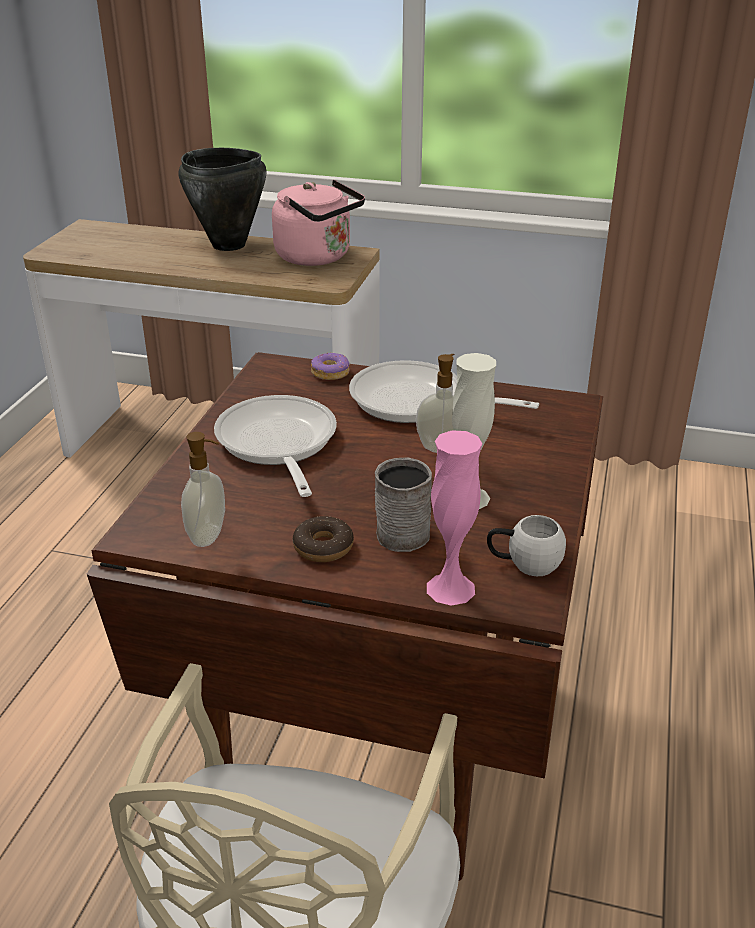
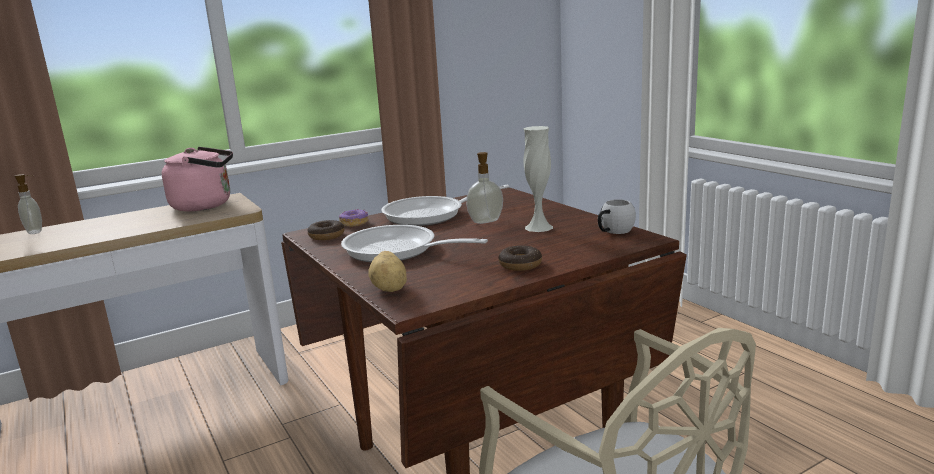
camera: 45 degrees left, 15 degrees down
(171, 499) = (390, 288): none -> potato
(209, 536) = (452, 288): soap dispenser -> soap dispenser (36, 231)
(229, 245) = (120, 219): black cooking pot -> none
(274, 380) = (326, 236): none -> donut
(402, 529) = (539, 245): grey mug -> none
(450, 588) = (608, 249): pink vase -> none

